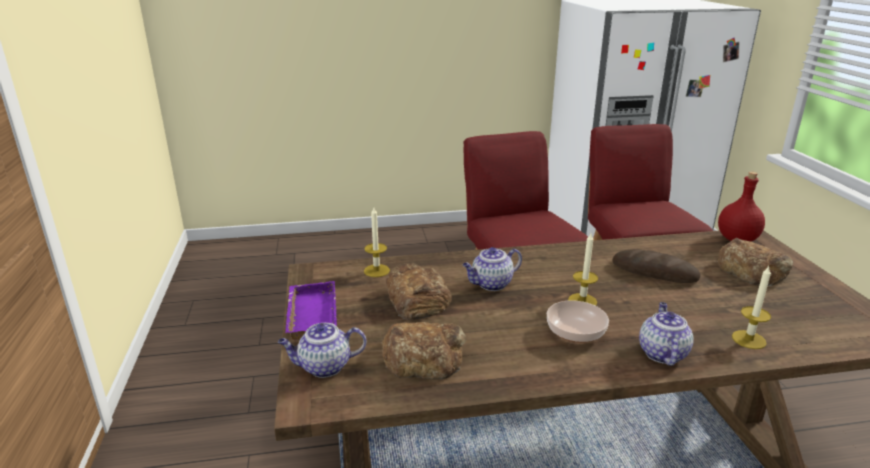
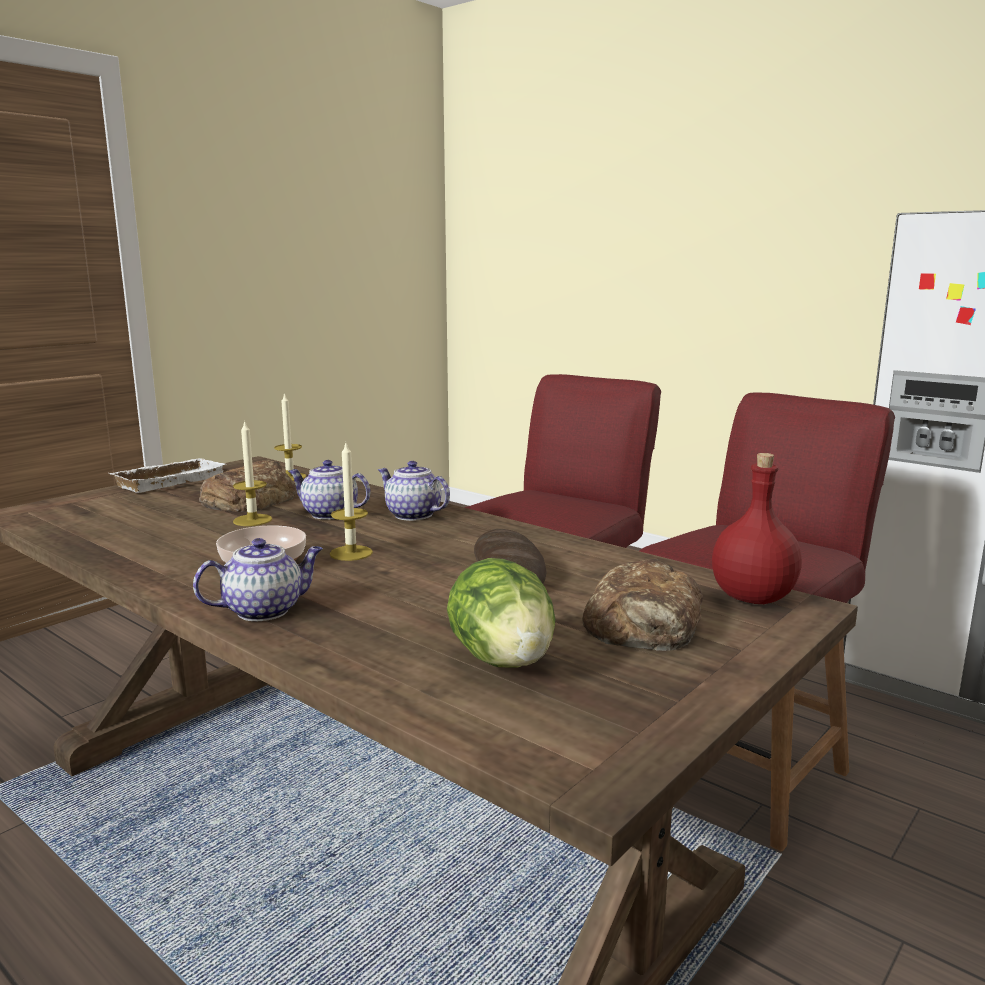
camera: 50 degrees right, 10 degrees down
(310, 315) = (169, 480): purple tray -> white tray
(324, 367) = (81, 503): teapot -> teapot (412, 515)
(423, 356) = (134, 524): bread -> none
(748, 339) = (378, 652): candle -> candle (252, 520)
(776, 313) = (503, 660): none -> lettuce

